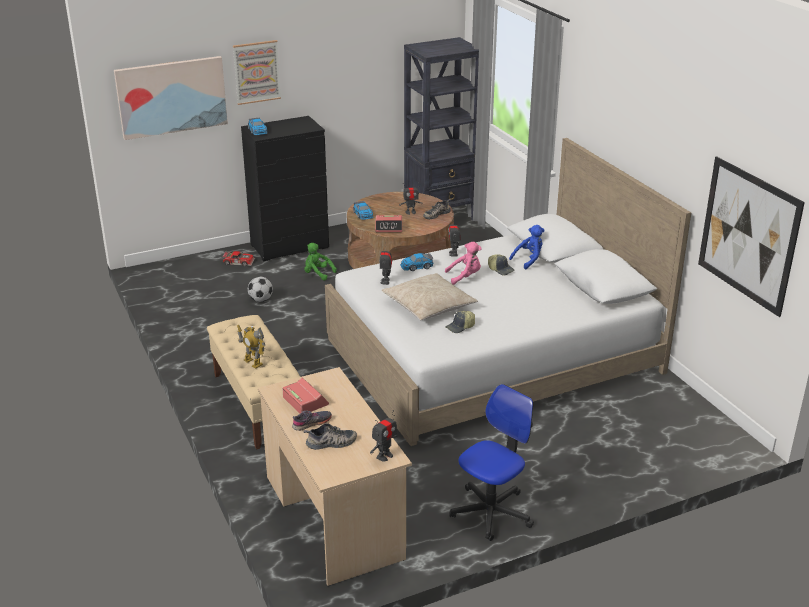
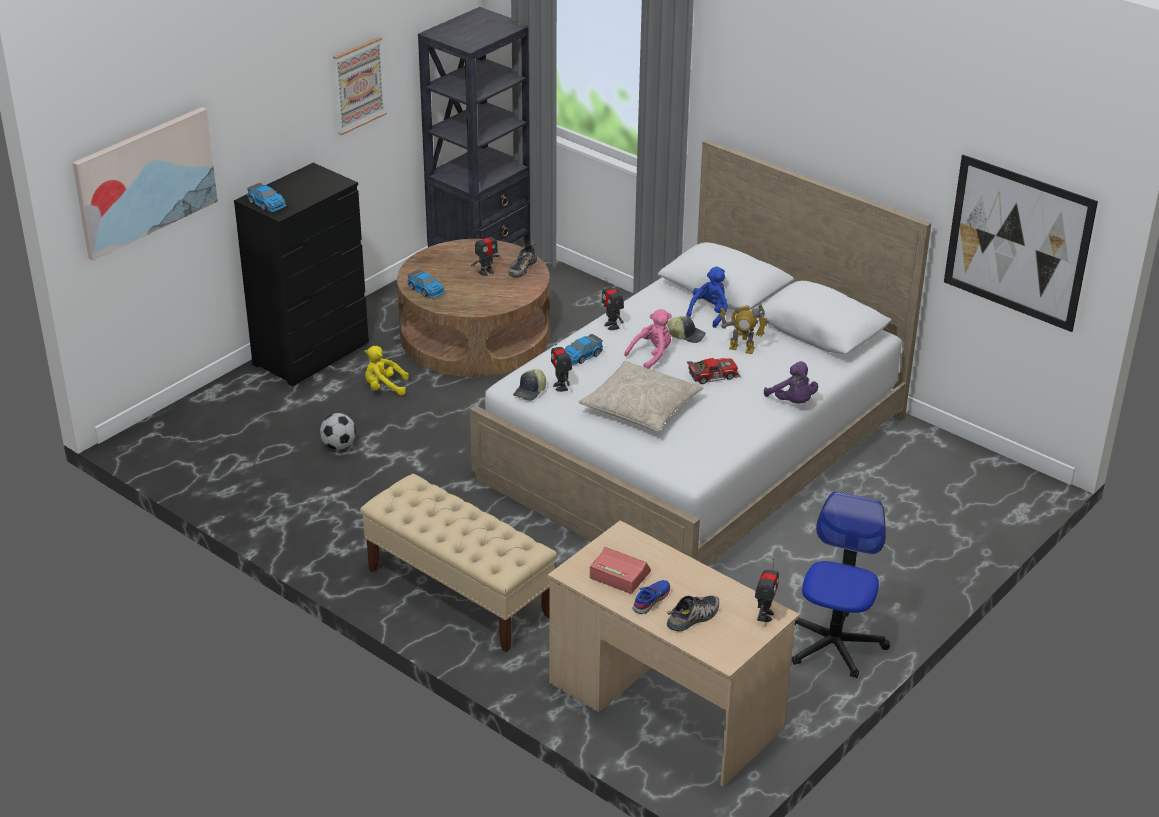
camera: 25 degrees left, 5 degrees up
(238, 261) = (258, 395): toy car -> toy car (712, 374)
(253, 362) = (470, 541): toy robot -> toy robot (741, 348)
(256, 72) = (246, 117): picture -> picture (358, 85)
(312, 423) = (651, 600): grey shoe -> blue shoe
(317, 274) = (384, 387): green plush toy -> yellow plush toy
(389, 228) = (477, 302): alarm clock -> none
(460, 327) = (701, 427): cap -> cap (530, 391)
(541, 326) = (792, 402): none -> purple plush toy

